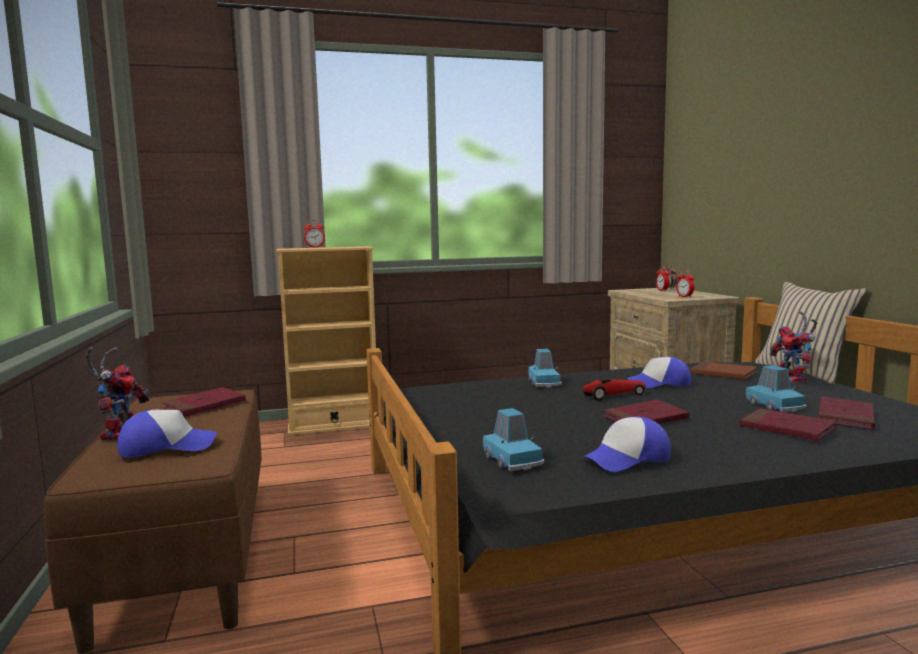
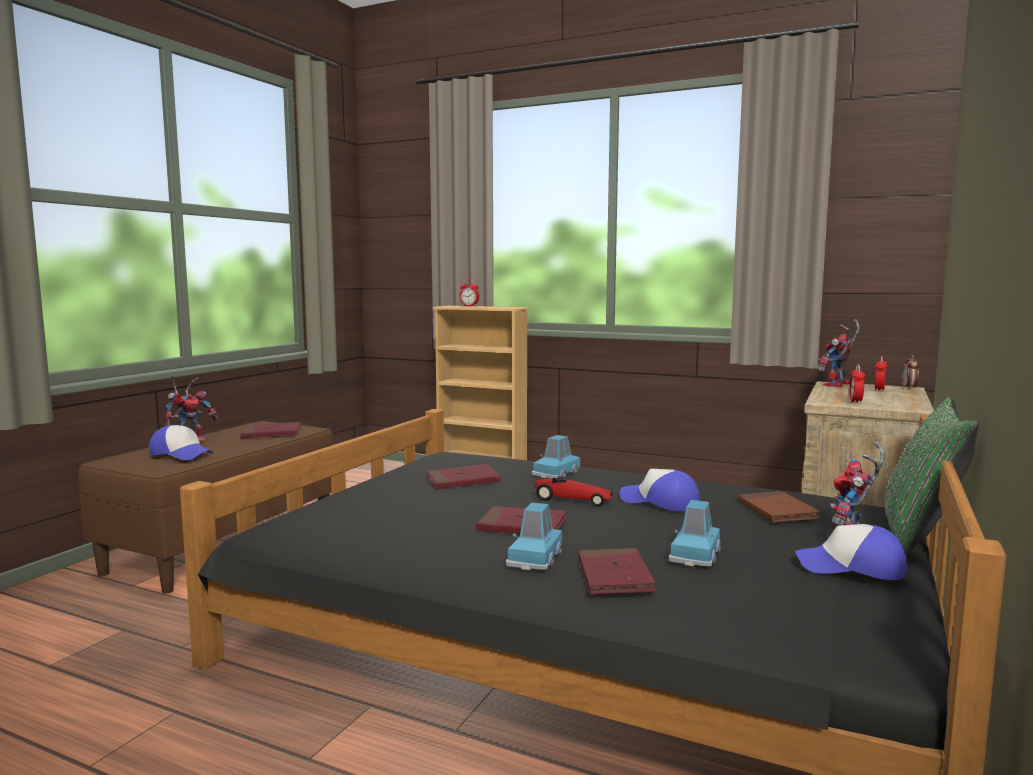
camera: 40 degrees right, 0 degrees up
(512, 460) = (322, 522): blue toy car -> blue toy car (535, 558)
(627, 459) = (392, 548): cap -> cap (851, 567)
(631, 290) = (837, 385): none -> toy robot
(804, 372) = (920, 539): beige pillow -> green pillow
(845, 417) = (731, 590): red book -> red book (463, 481)

